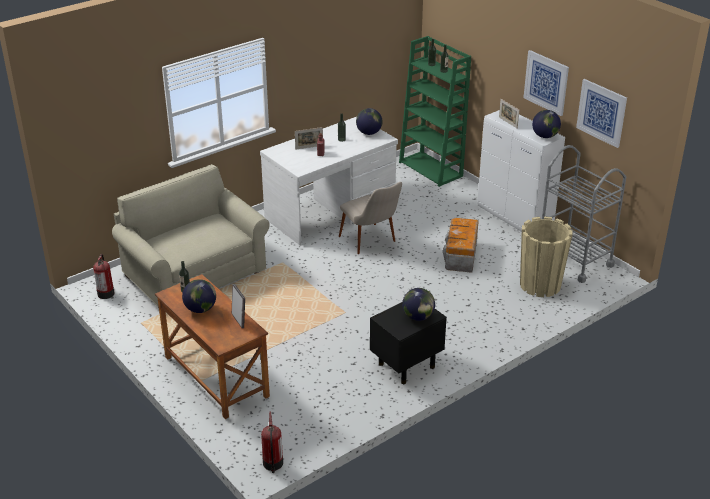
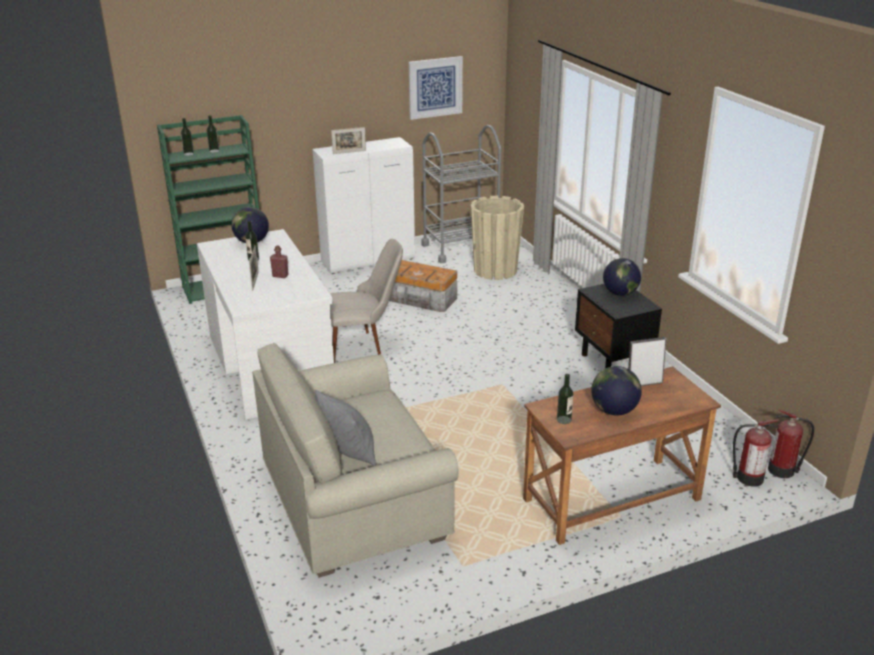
camera: 75 degrees left, 5 degrees down
(106, 293) = (361, 604): fire extinguisher -> fire extinguisher (748, 478)
(169, 235) = (348, 453): none -> grey pillow
(545, 136) = (392, 143): globe -> none
(546, 82) = (359, 91): picture -> none

